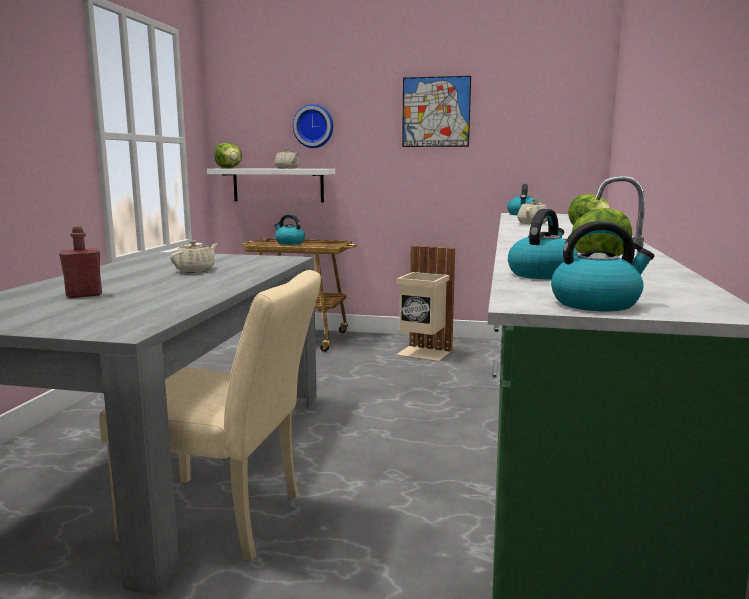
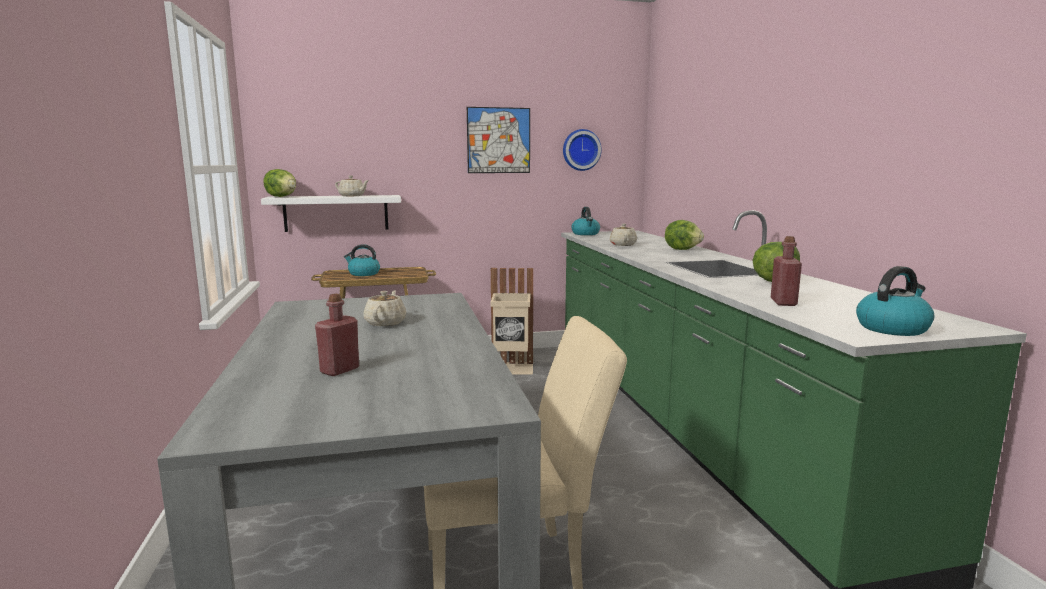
camera: 25 degrees left, 0 degrees up
(314, 126) = (375, 152): wall clock -> wall clock (581, 150)
(542, 274) = (783, 302): kettle -> red bottle

